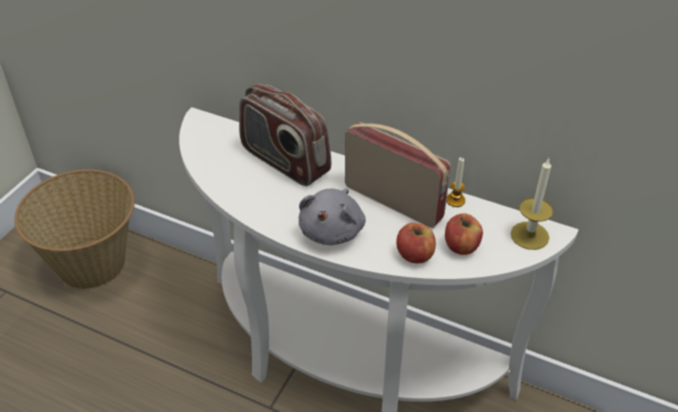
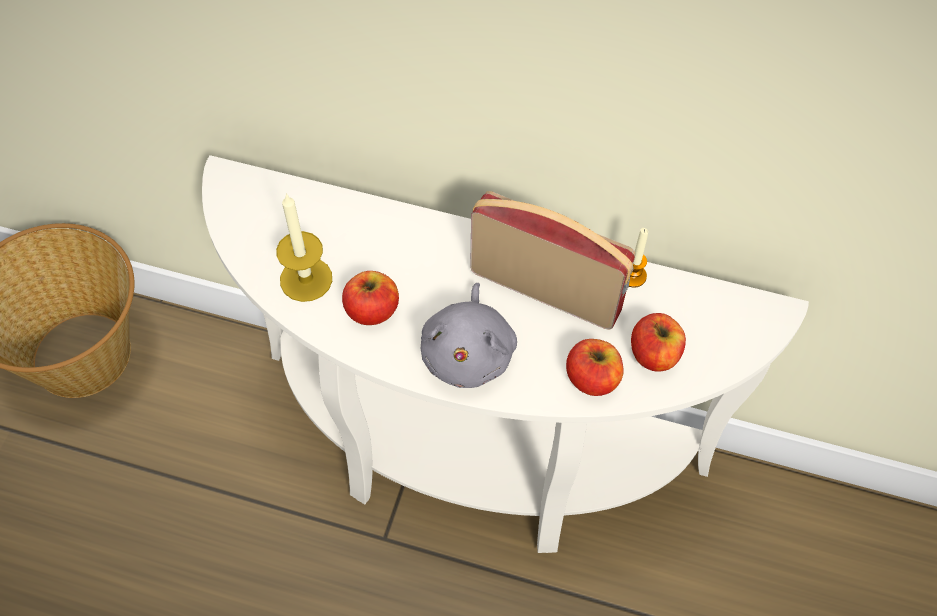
camera: 10 degrees left, 15 degrees up
(274, 199) = (372, 310): none -> apple
(284, 161) = (373, 239): radio -> none
(529, 235) = (744, 322): candle -> candle (306, 279)

